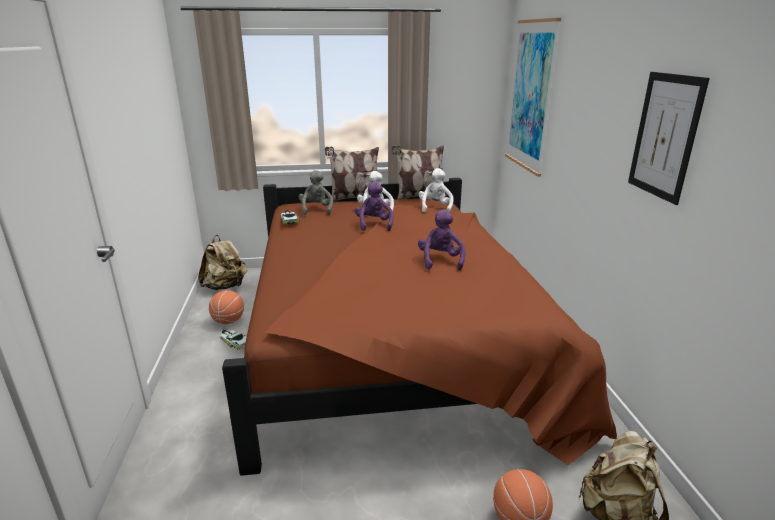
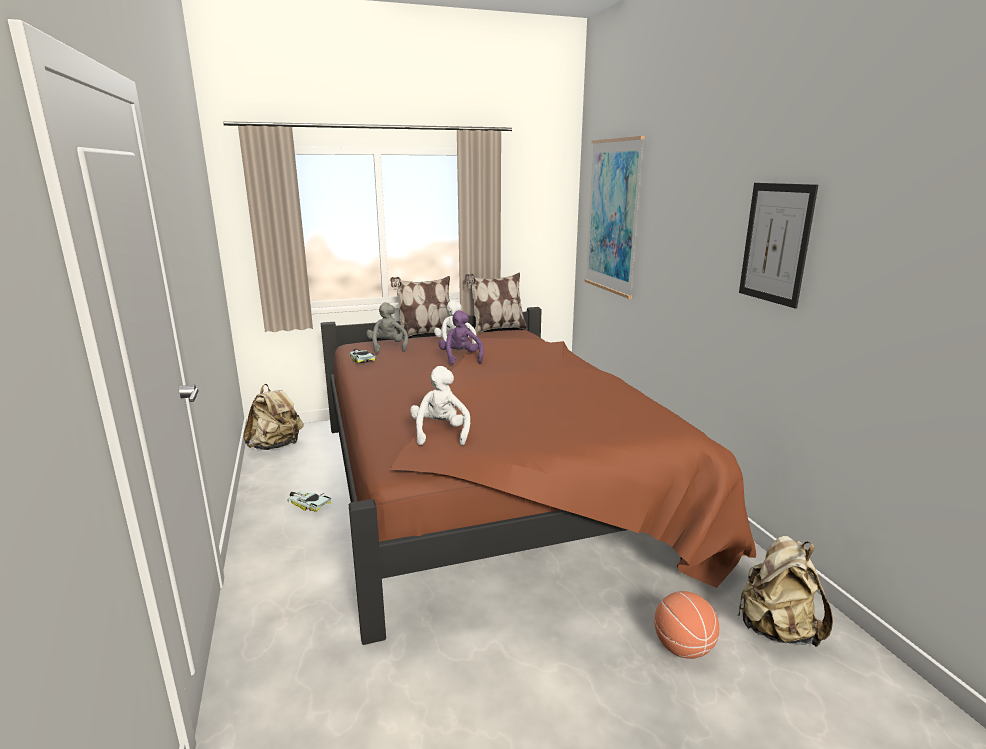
camera: 10 degrees left, 5 degrees down
(228, 321) = (292, 483): basketball -> none
(435, 208) = (520, 339): white plush toy -> white plush toy (440, 433)
(440, 261) = (550, 388): purple plush toy -> none

